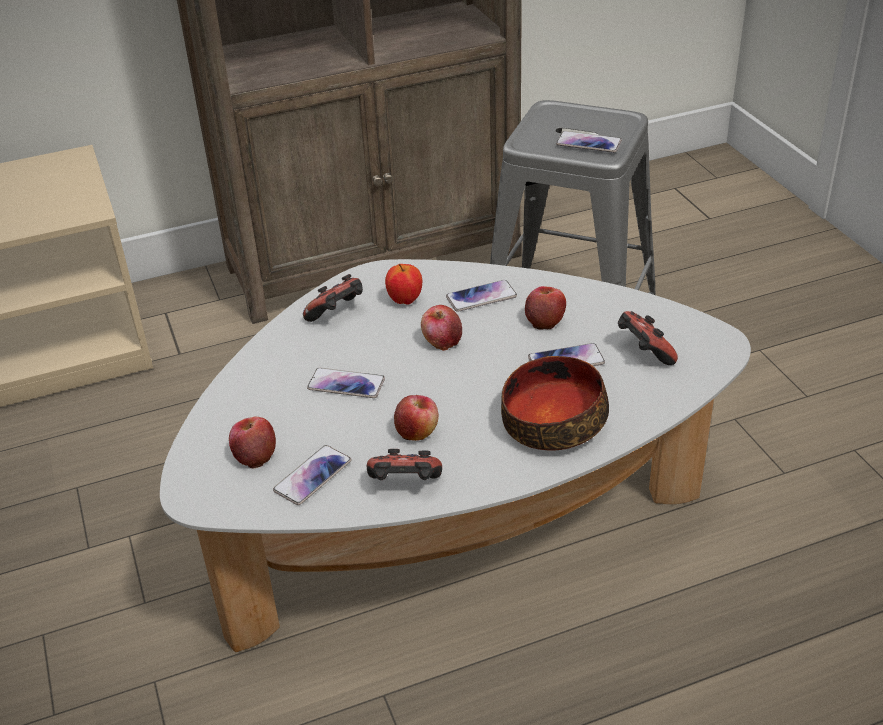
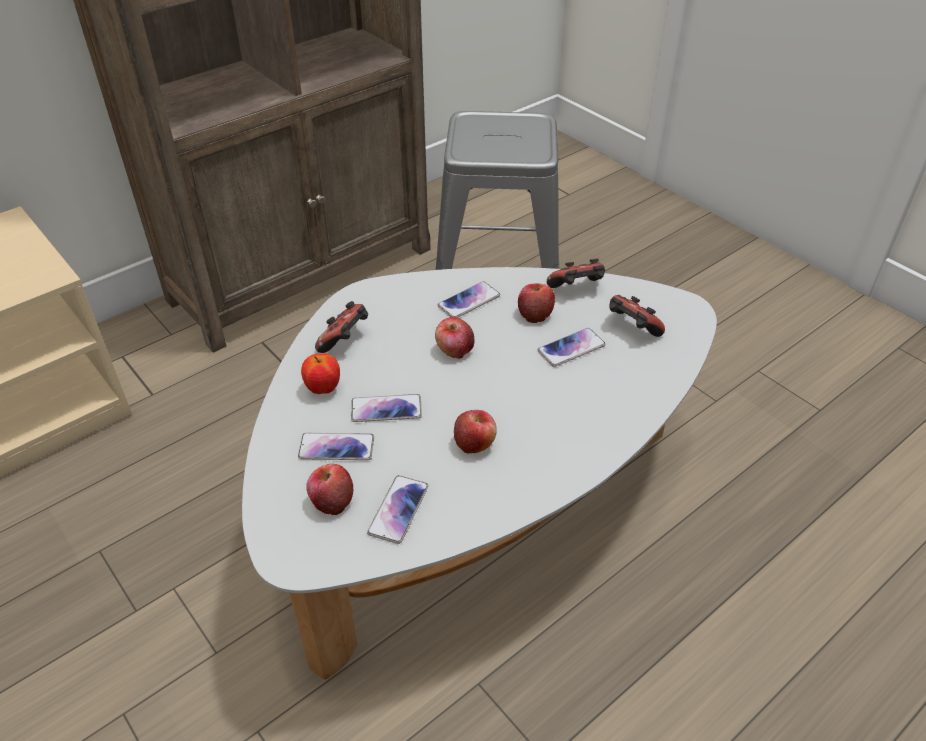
camera: 20 degrees left, 5 degrees up
(405, 300) = (402, 316): apple -> apple (323, 389)
(405, 486) = (489, 500): game controller -> game controller (576, 289)
(553, 421) = (588, 408): bowl -> none
(588, 143) = (519, 146): phone -> phone (336, 447)

